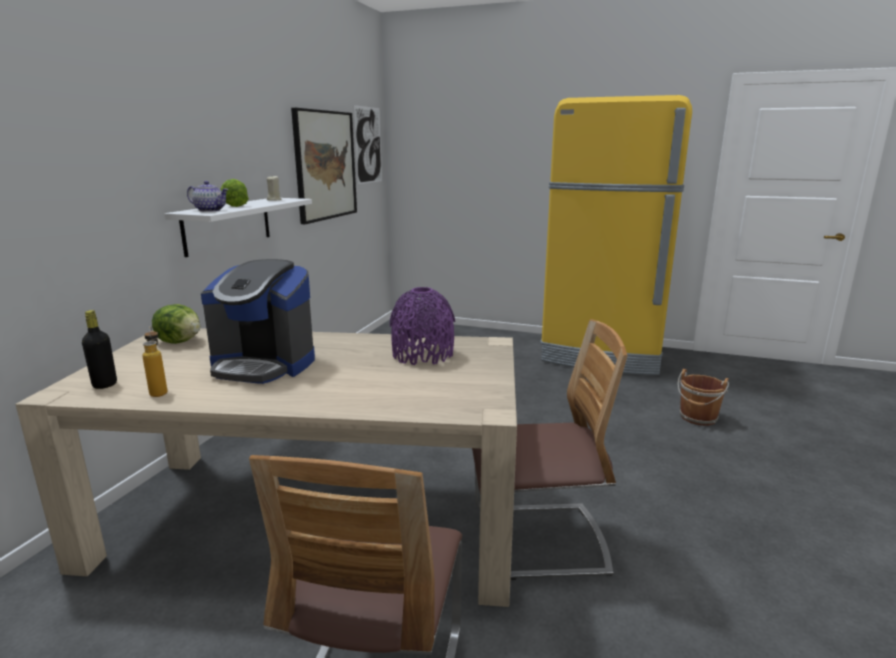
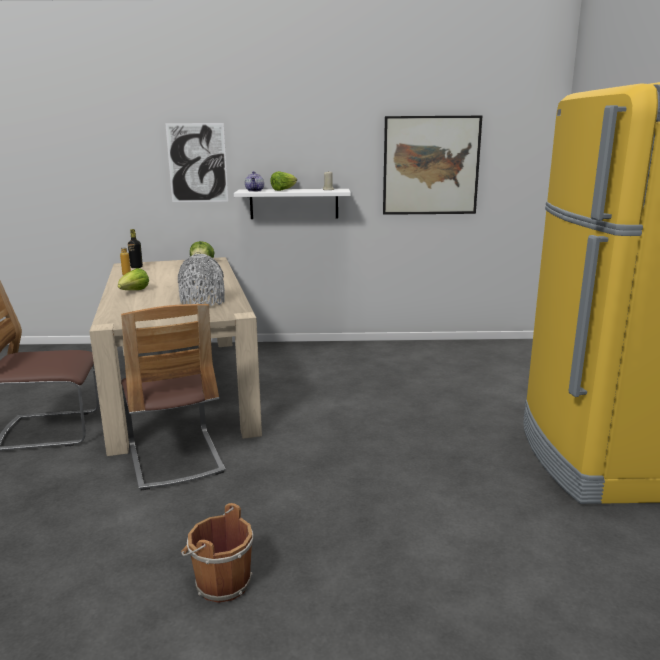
camera: 70 degrees right, 0 degrees up
(263, 365) = (171, 280): coffee machine -> none
(302, 391) = (134, 291): none -> lettuce
(368, 145) = (520, 147): picture -> picture (197, 163)
(423, 355) = (202, 302): purple vase -> grey vase
(698, 418) = (463, 537): brown bucket -> brown bucket (220, 583)

